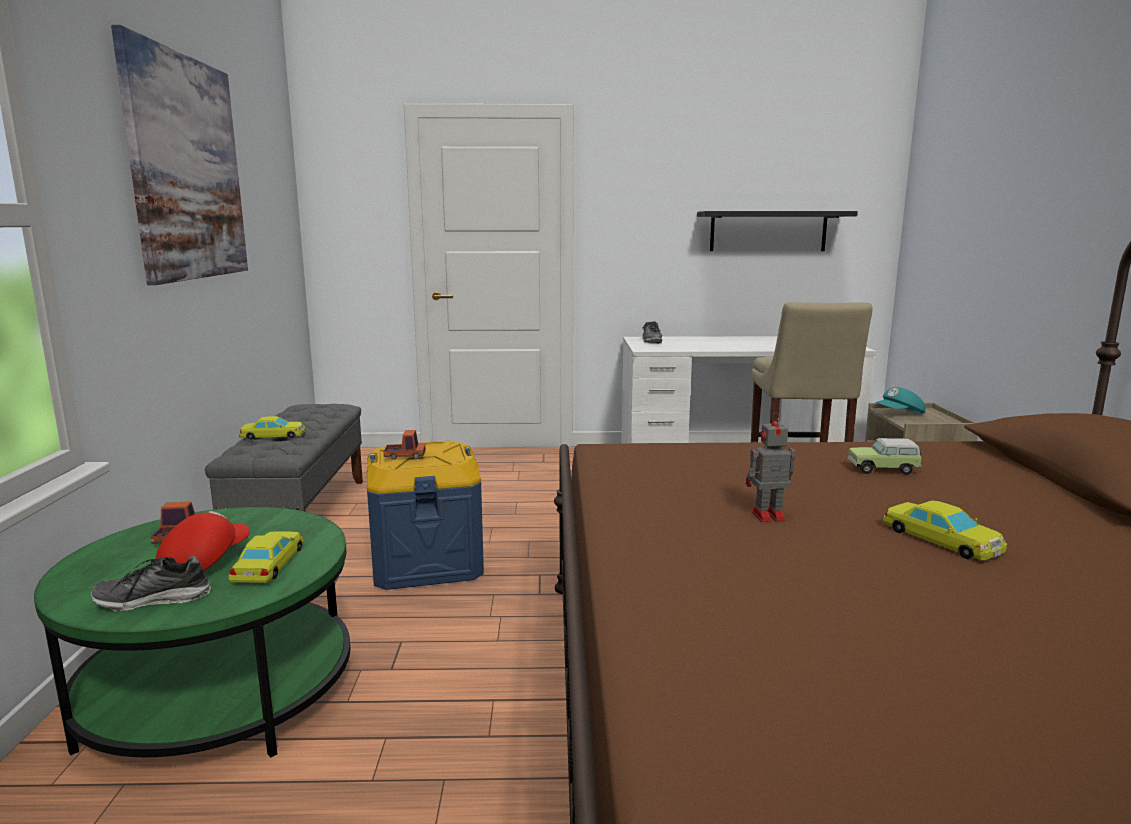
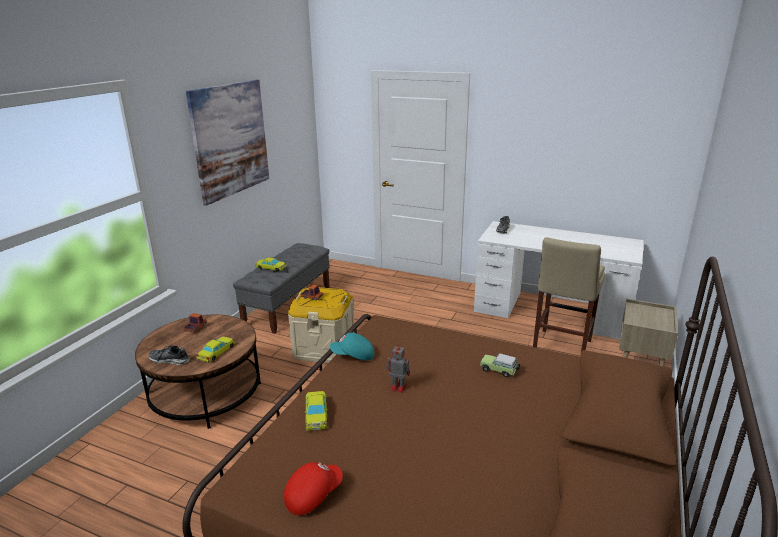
camera: 25 degrees right, 10 degrees up
(204, 563) = (195, 345): red cap -> red cap (313, 495)
(219, 691) = (206, 394): green coffee table -> brown coffee table
(426, 563) = (324, 348): blue storage box -> beige storage box
(768, 231) = (597, 163): black shelf -> none
(899, 414) = (638, 312): turquoise cap -> turquoise cap (353, 356)
(941, 539) = (456, 423): yellow toy car -> yellow toy car (316, 414)

